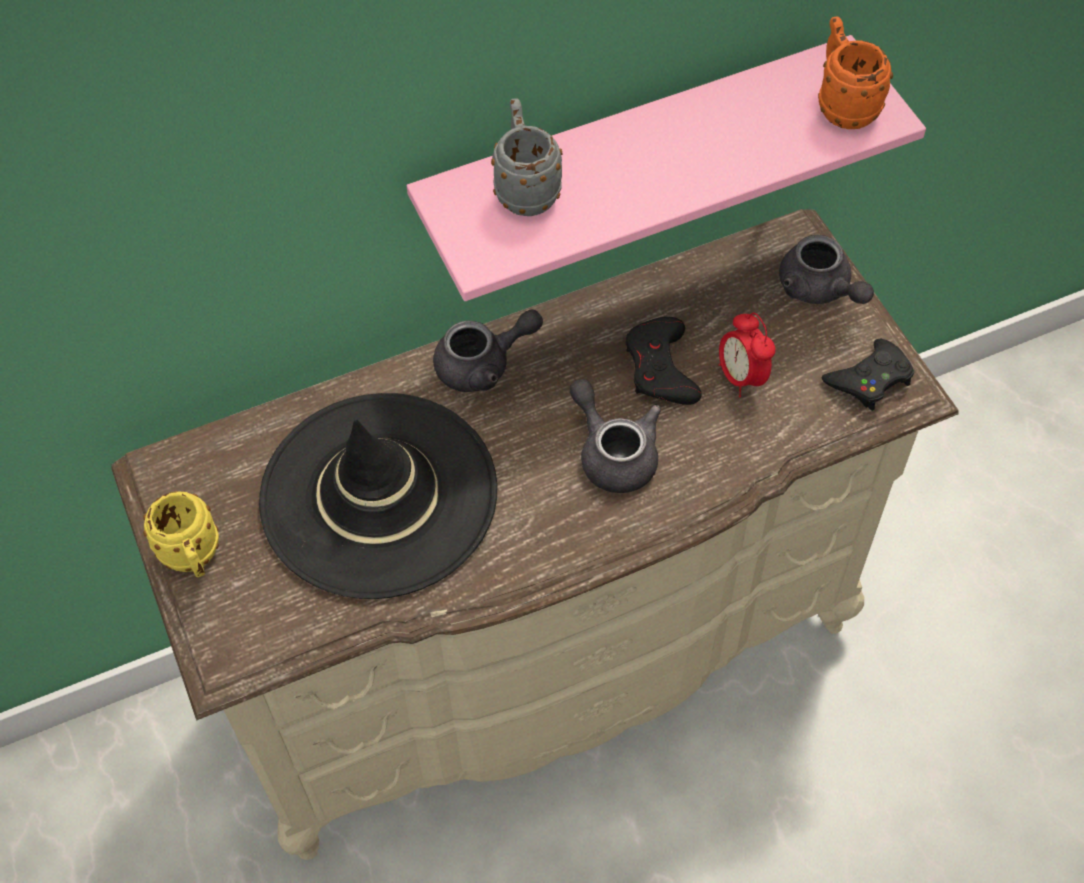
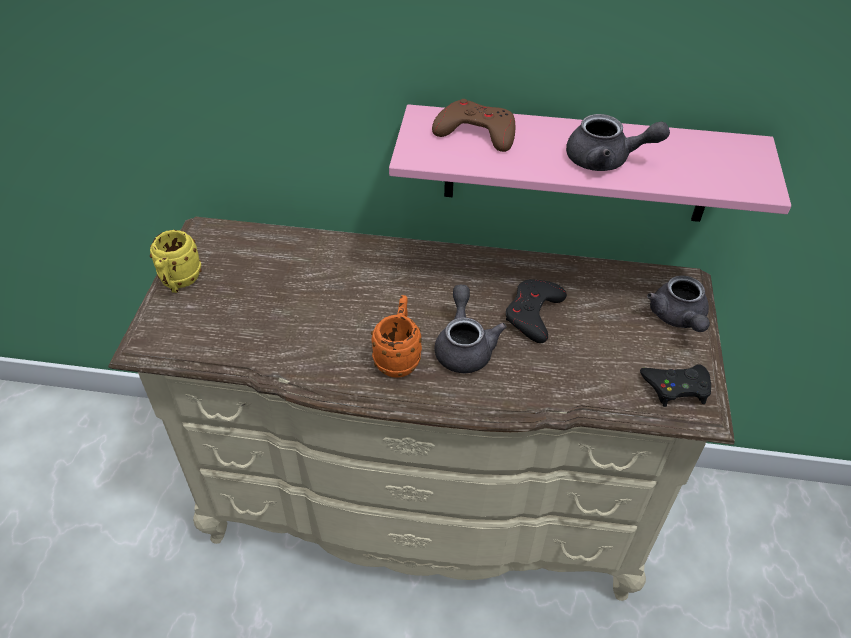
camera: 30 degrees right, 10 degrees down
(379, 495) = (305, 300): black hat -> none
(484, 365) = (424, 262): grey teapot -> grey teapot (606, 160)
(525, 189) = (476, 132): grey mug -> brown game controller
(741, 377) = (584, 343): alarm clock -> none
(843, 105) = (735, 169): orange mug -> orange mug (398, 357)

